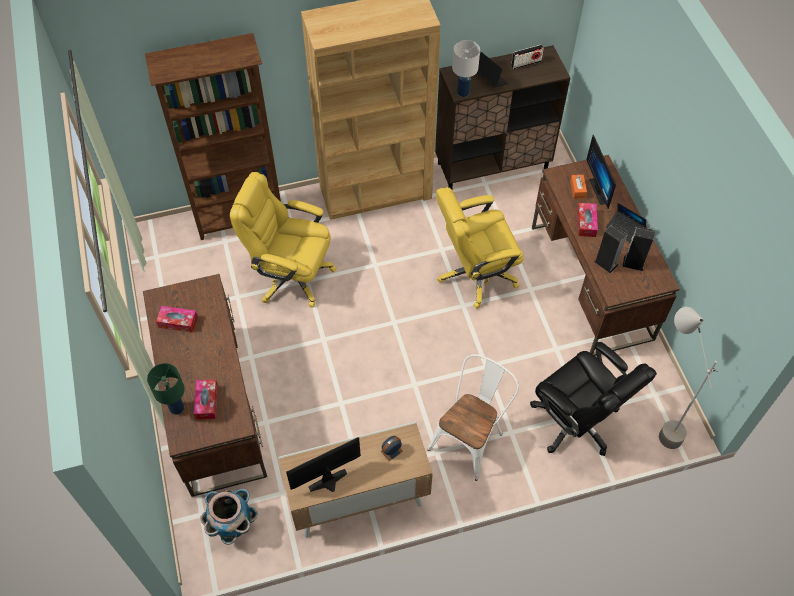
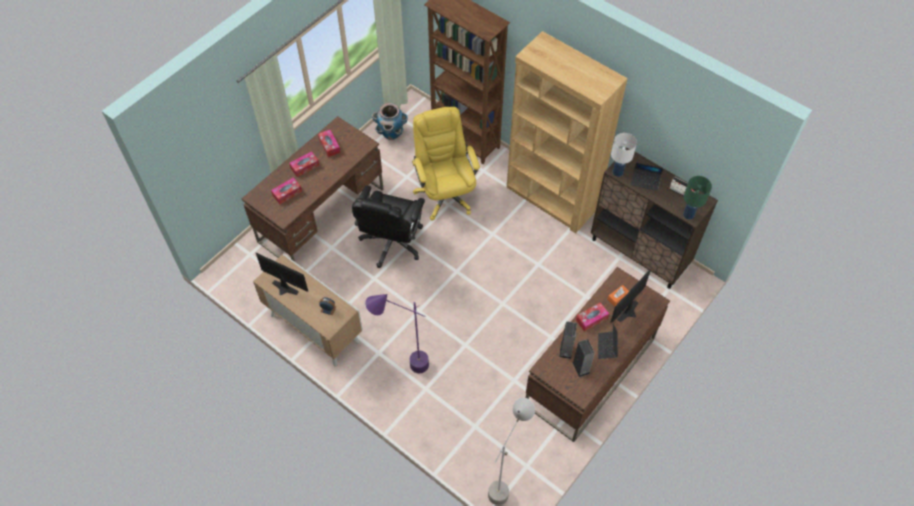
camera: 55 degrees right, 0 degrees up
(177, 408) = (273, 182): green table lamp -> green table lamp (688, 215)
(185, 363) = (305, 166): none -> tissue box
(233, 525) = (253, 274): planter -> planter (391, 133)
(470, 438) = (403, 366): white chair -> purple floor lamp
(475, 274) = (535, 296): yellow office chair -> none
(490, 79) = (645, 181): laptop -> laptop turned 90 degrees clockwise
(576, 422) = (464, 425): black office chair -> black office chair (392, 243)

